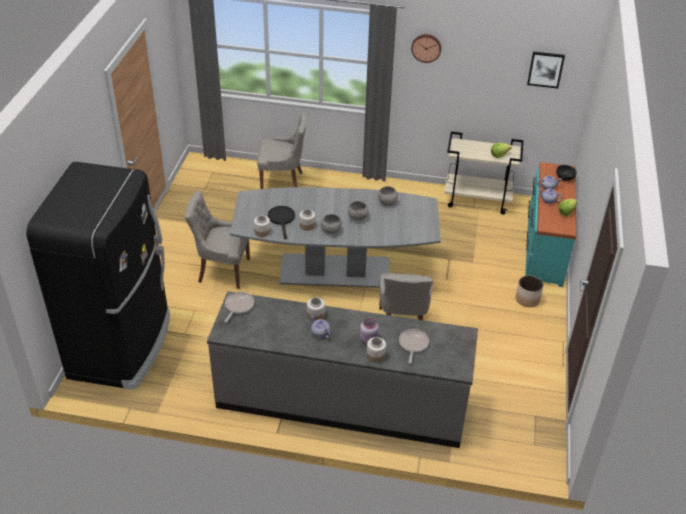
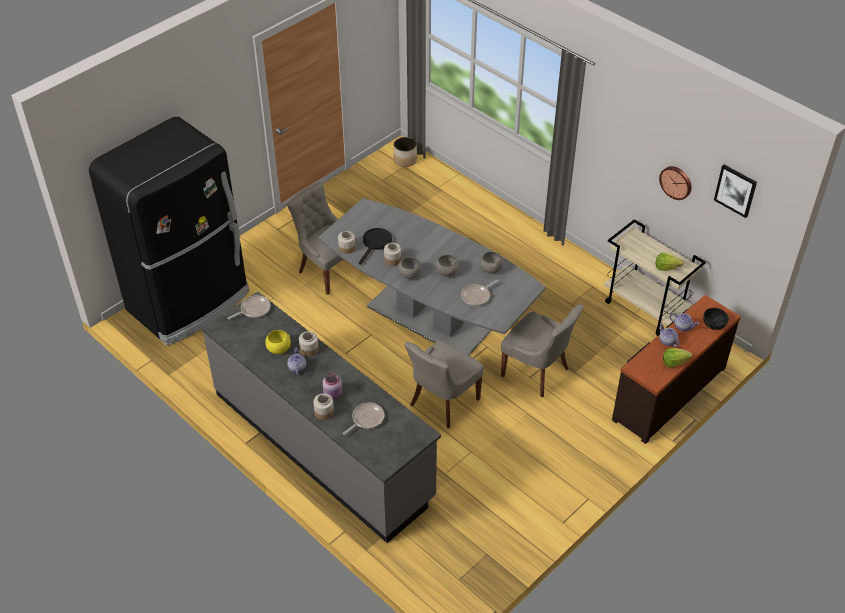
camera: 35 degrees right, 5 degrees up
(283, 182) = (461, 204): grey chair -> grey chair (537, 372)
(290, 325) = (279, 348): none -> yellow bowl
(396, 224) = (477, 296): none -> frying pan
(426, 47) = (618, 116): wall clock -> wall clock (676, 182)
(527, 299) = (593, 438): planter -> planter (405, 160)
(544, 247) = (668, 393): turquoise dresser -> brown dresser

